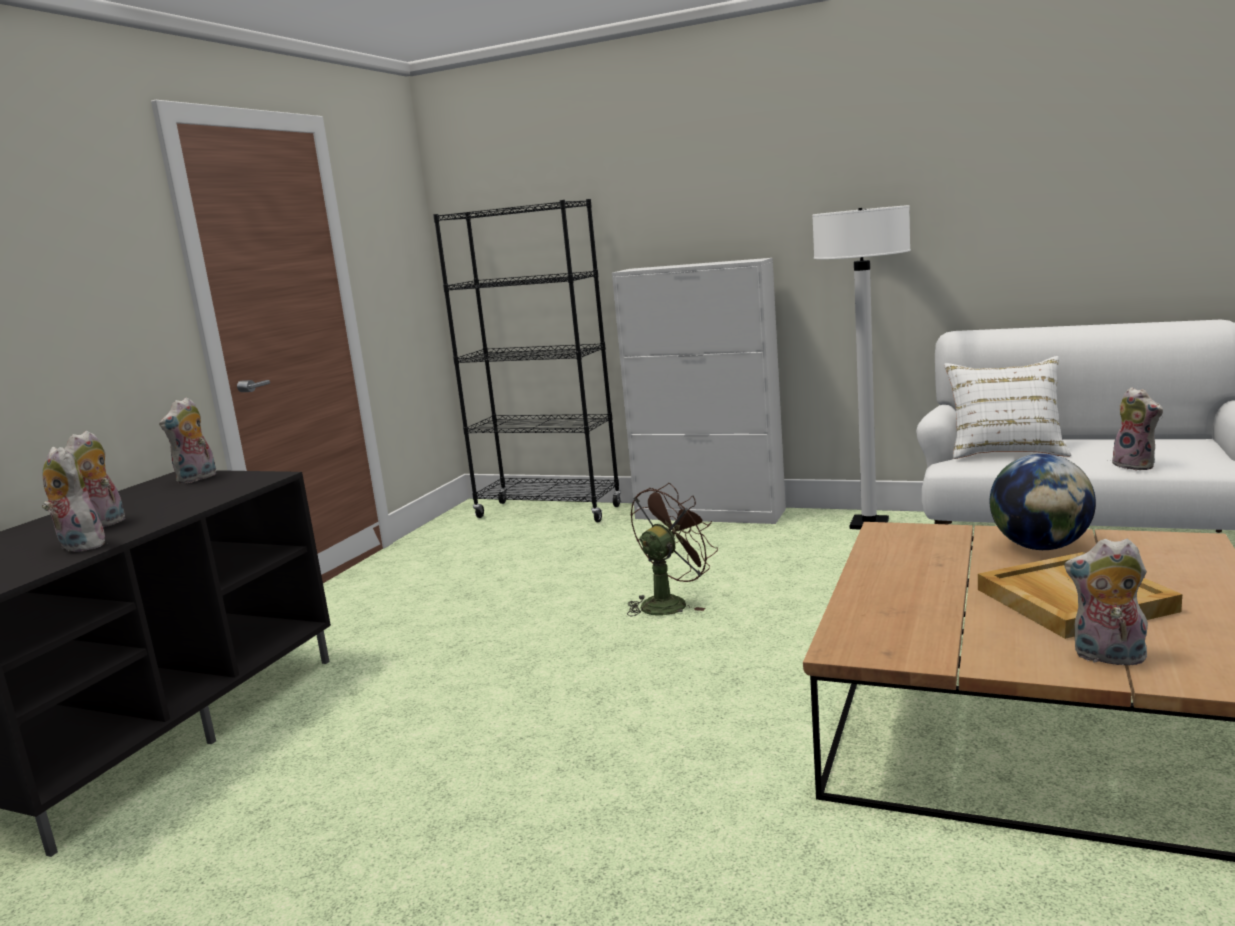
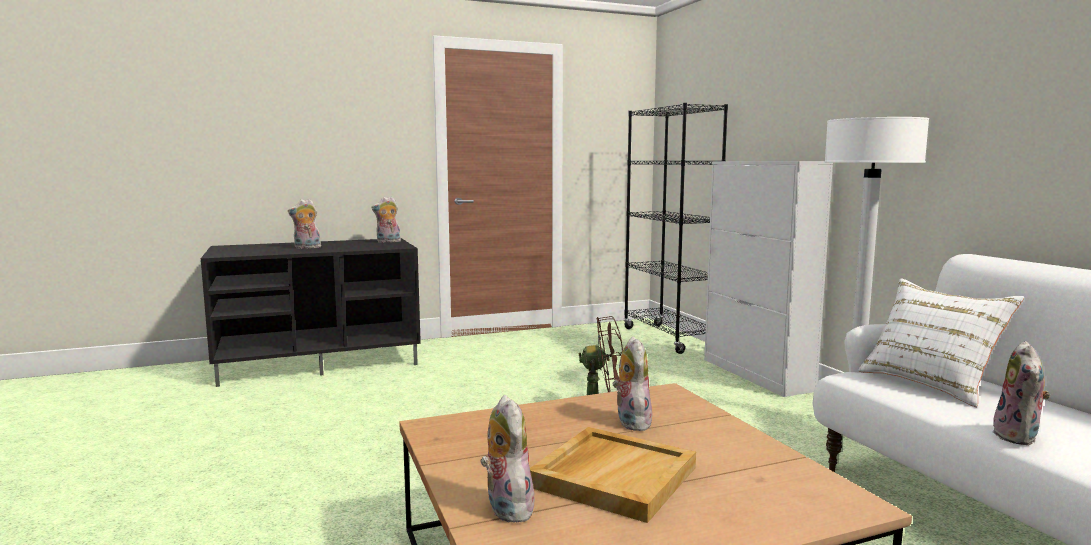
camera: 45 degrees right, 5 degrees down
(78, 546) = (276, 251): plush toy -> plush toy (630, 422)
(1040, 547) = (719, 445): globe -> none

